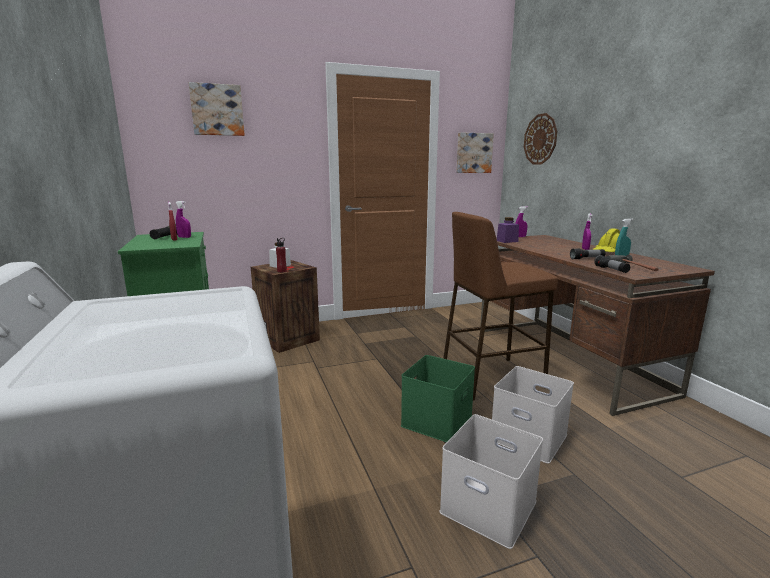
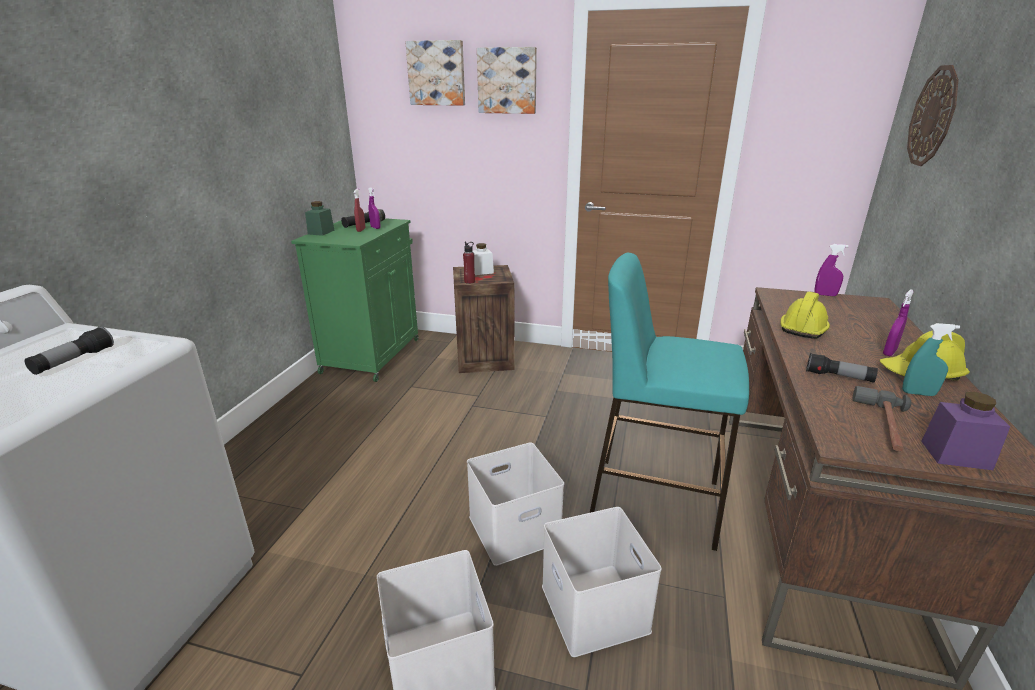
camera: 35 degrees right, 10 degrees up
(136, 244) = (321, 232): none -> green jar
(436, 420) = (515, 527): green storage box -> white storage box
(473, 153) = (819, 130): picture -> picture (507, 81)
(491, 378) = (653, 500): brown stool -> turquoise stool
(507, 241) = (779, 301): purple jar -> purple jar (955, 455)
(538, 247) = (804, 328): none -> yellow hard hat
(611, 270) = (823, 417): flashlight -> flashlight (74, 361)

